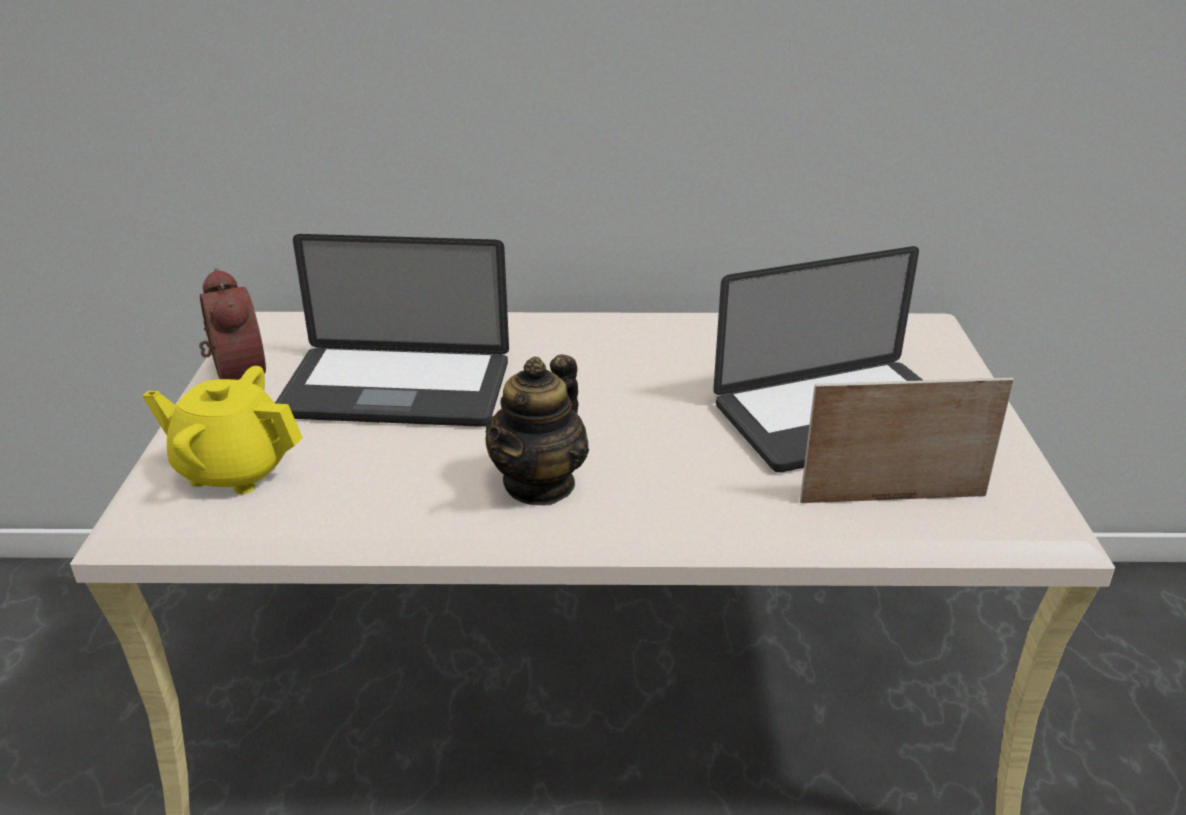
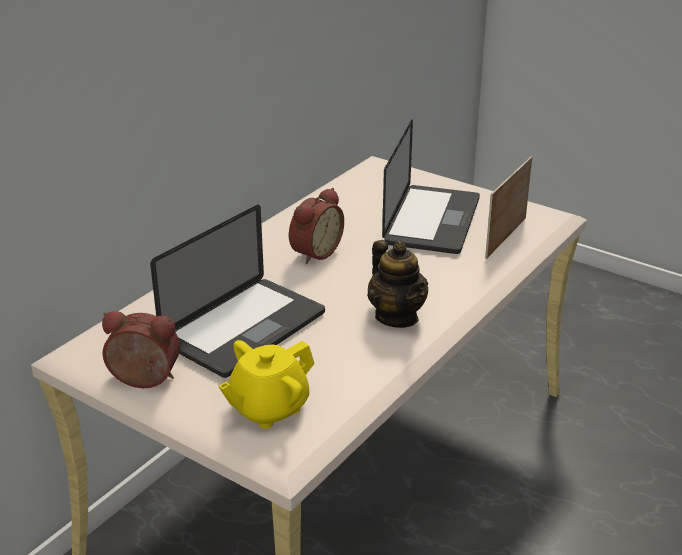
camera: 55 degrees left, 0 degrees up
(627, 367) = (314, 252): none -> alarm clock

